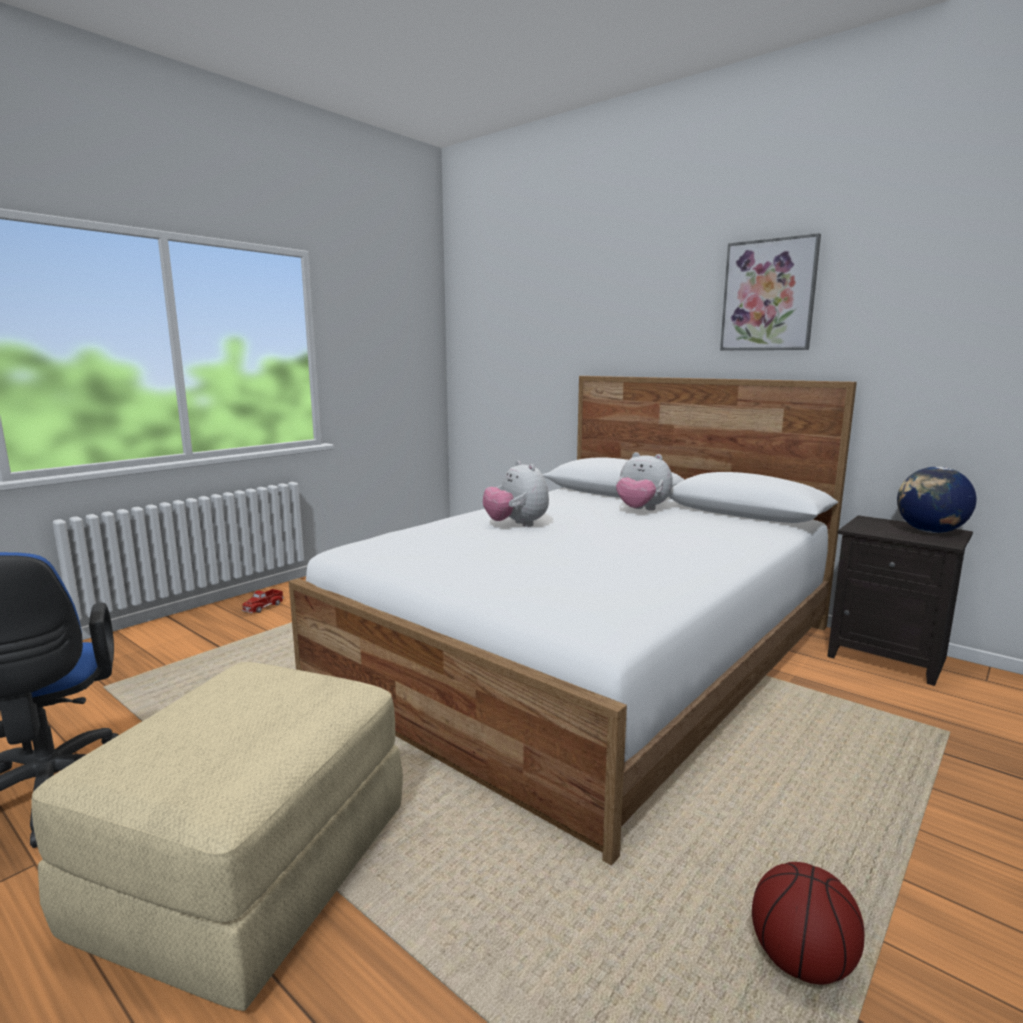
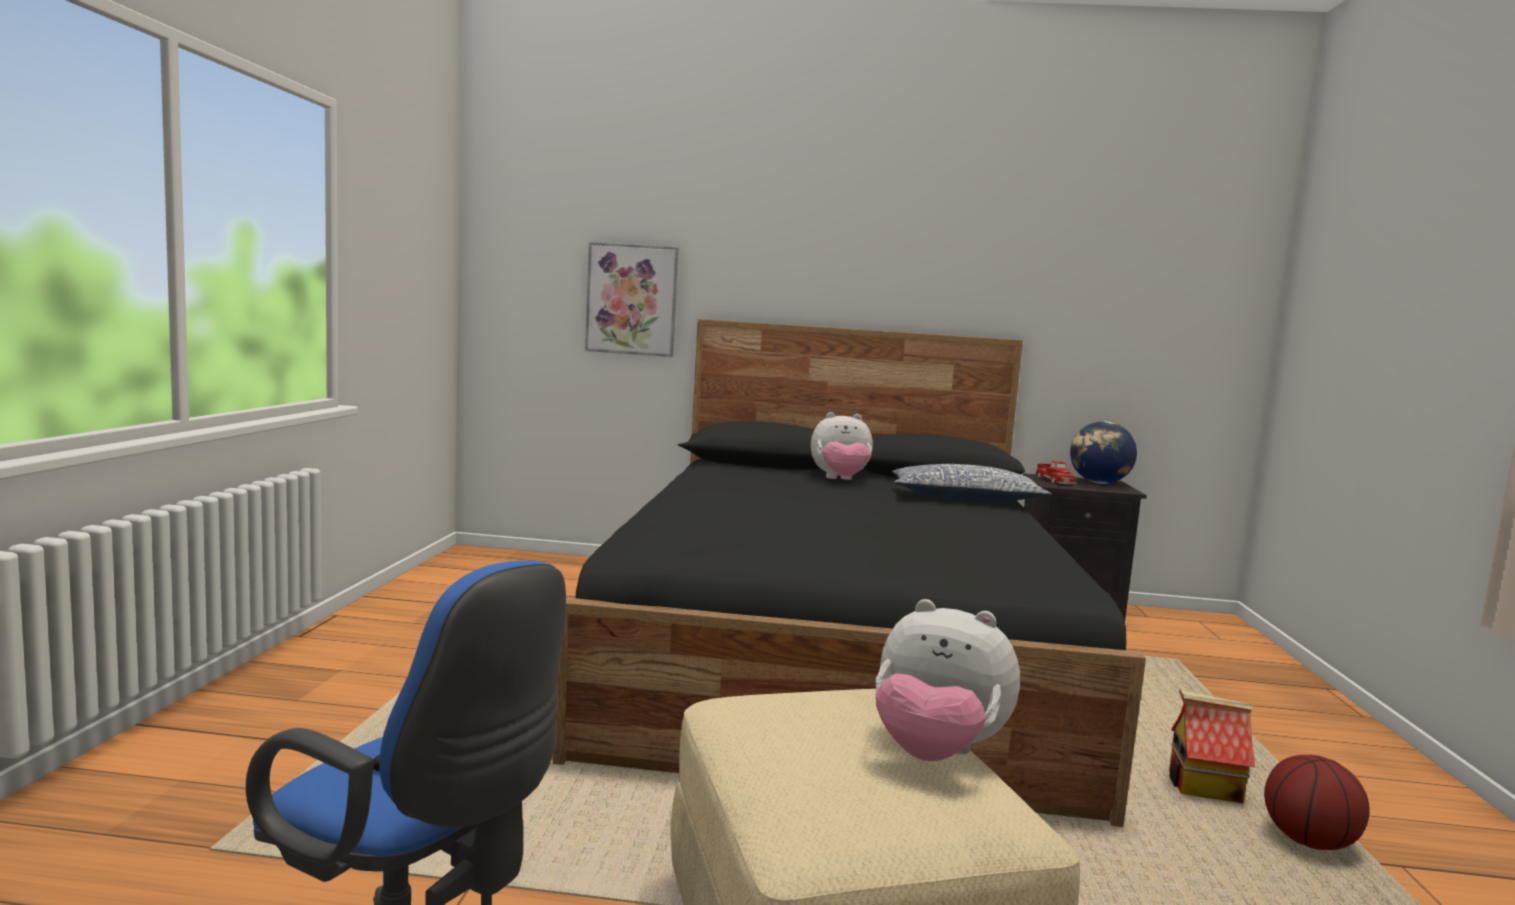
camera: 35 degrees left, 5 degrees down
(263, 607) = (311, 679): toy truck -> toy truck (1055, 481)
(516, 525) = (763, 503): plush toy -> plush toy (936, 753)
(590, 654) = (836, 655): white bed -> black bed
(720, 536) = (964, 499): none -> pillow
(760, 863) = (1203, 788): none -> toy house
(768, 295) = (933, 246): picture -> picture (632, 299)

